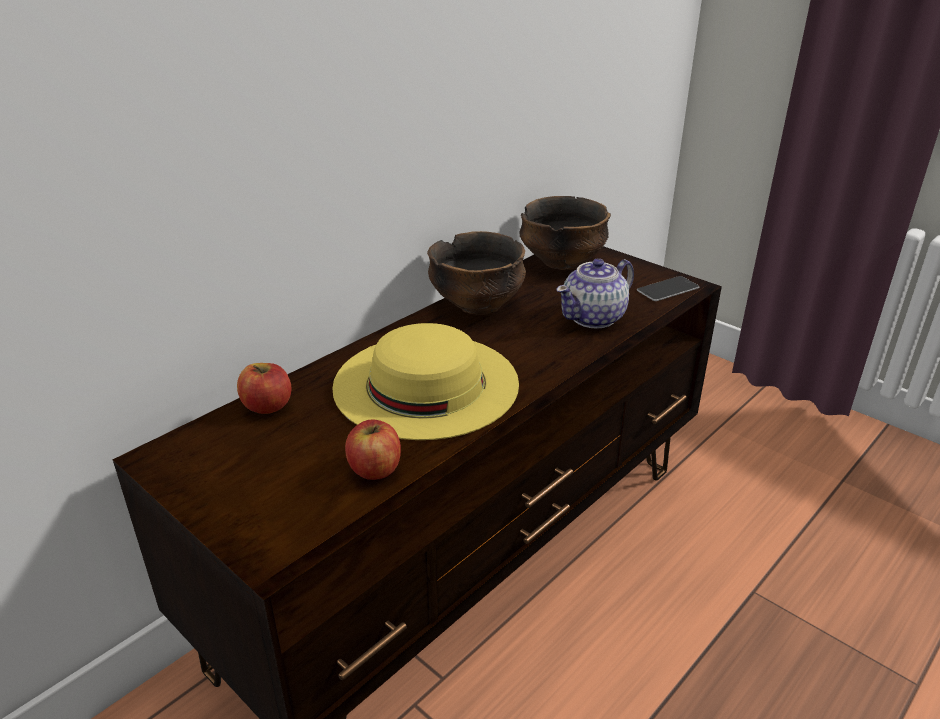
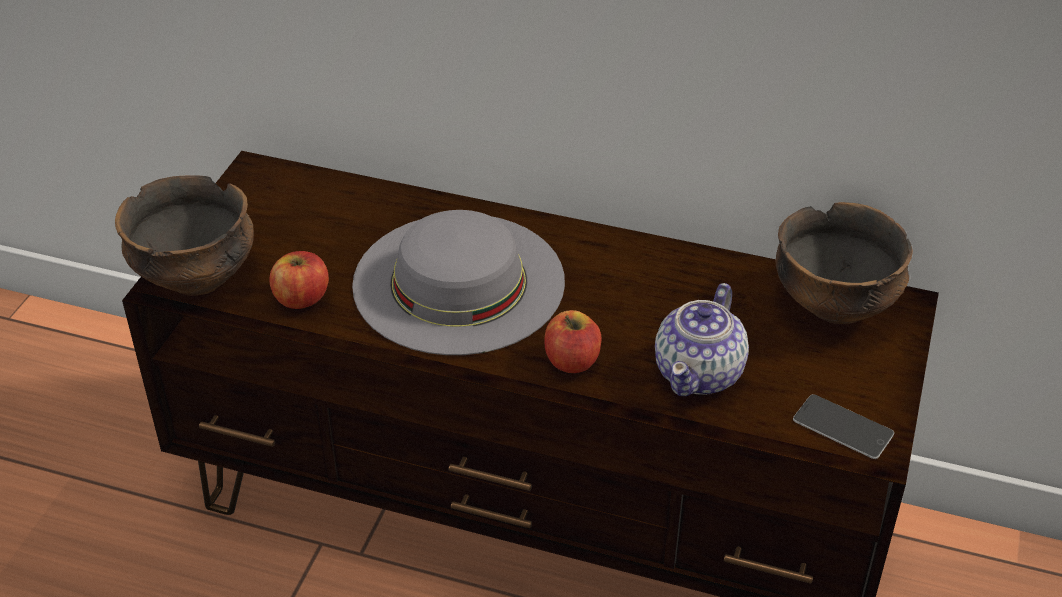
camera: 65 degrees right, 10 degrees up
(267, 406) = (358, 197): apple -> apple (572, 361)
(425, 383) = (458, 282): yellow hat -> grey hat
(477, 305) = (653, 266): bowl -> bowl (197, 276)
(594, 317) = (700, 372): teapot -> teapot turned 90 degrees counterclockwise

